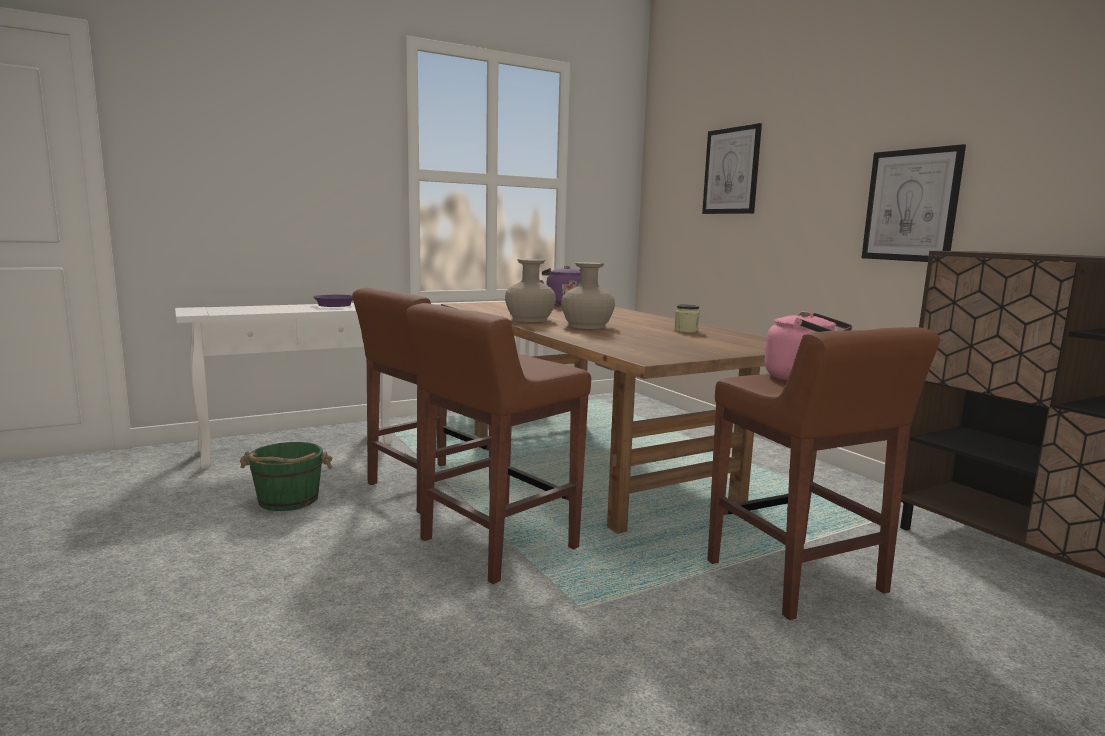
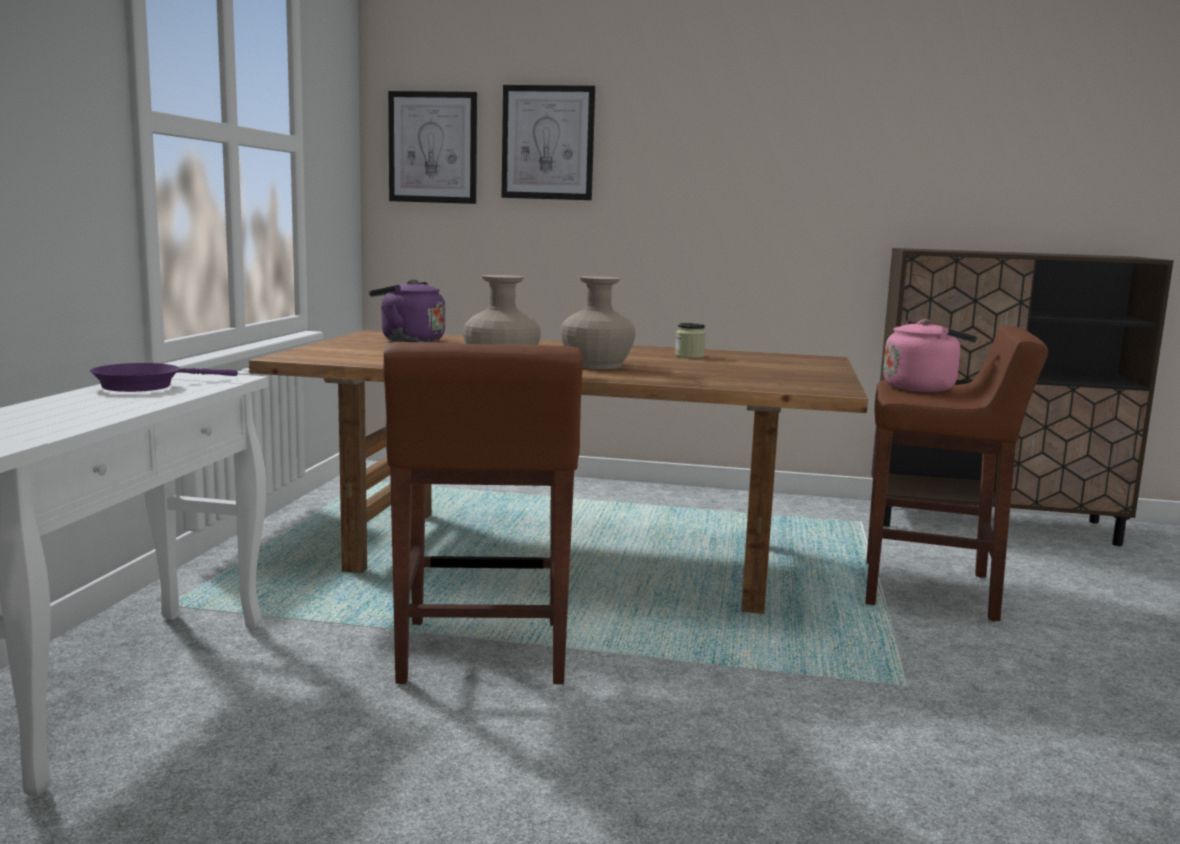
camera: 50 degrees left, 0 degrees up
(288, 500) = (354, 756): green bucket -> none
(496, 544) = (712, 673): brown stool -> none
(911, 205) = (806, 200): picture -> picture (433, 147)

